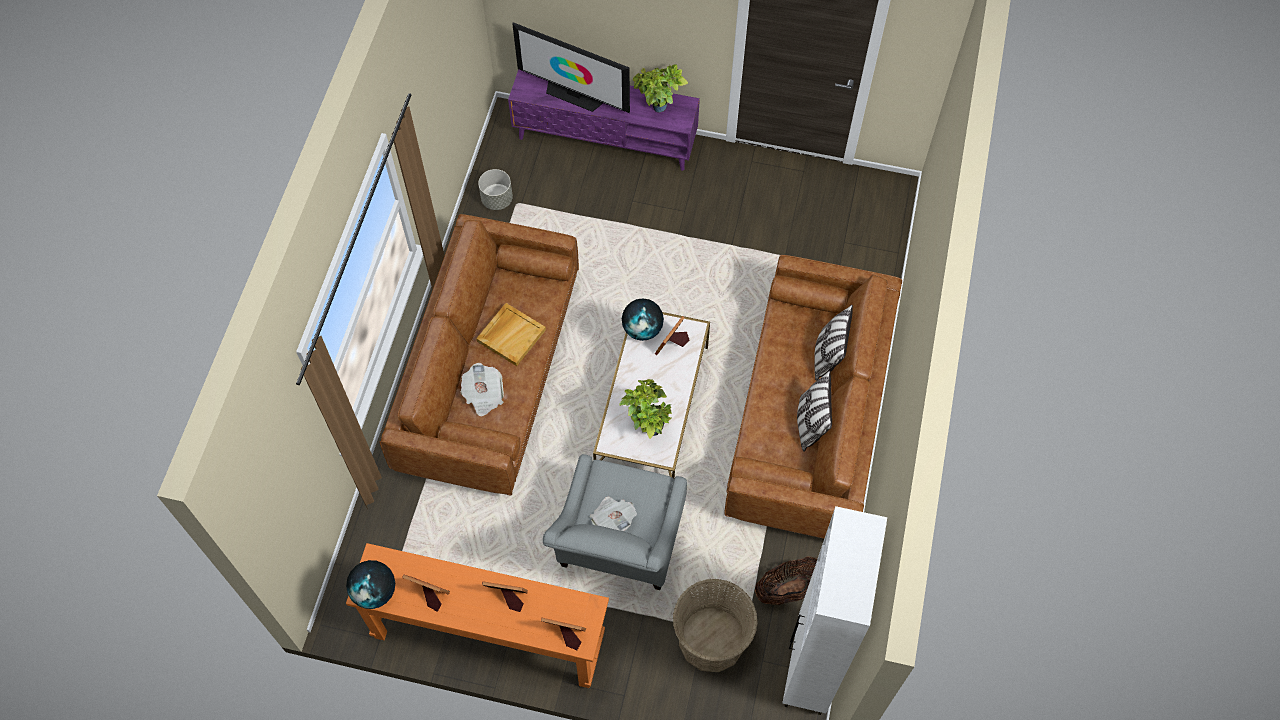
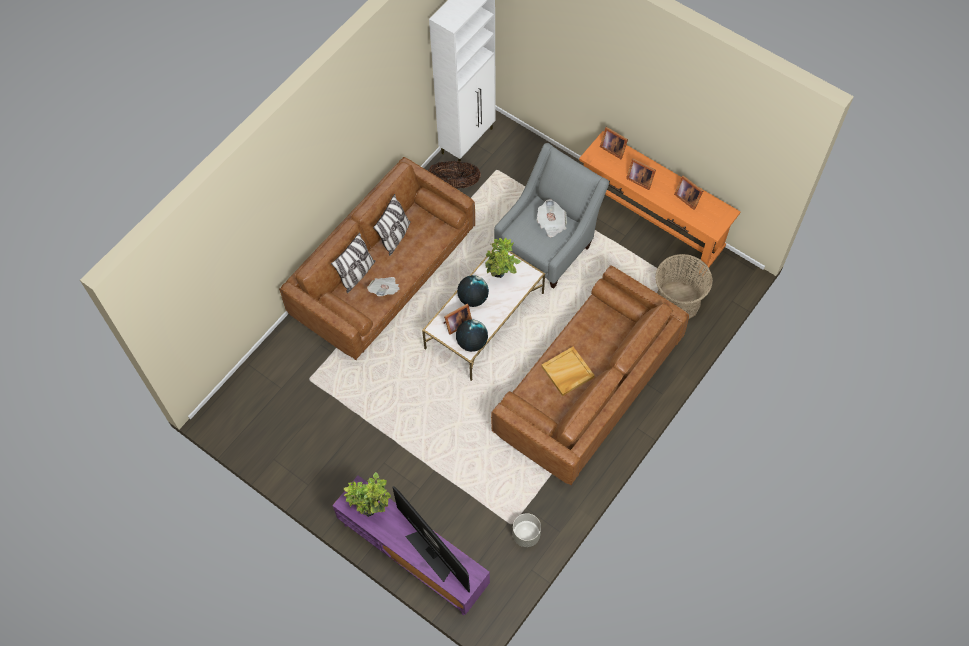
camera: 155 degrees left, 0 degrees up
(375, 592) = (720, 211): globe -> globe (473, 298)
(483, 395) = (603, 337): newspaper -> newspaper (385, 290)
(711, 639) = (516, 175): basket -> basket (677, 301)

